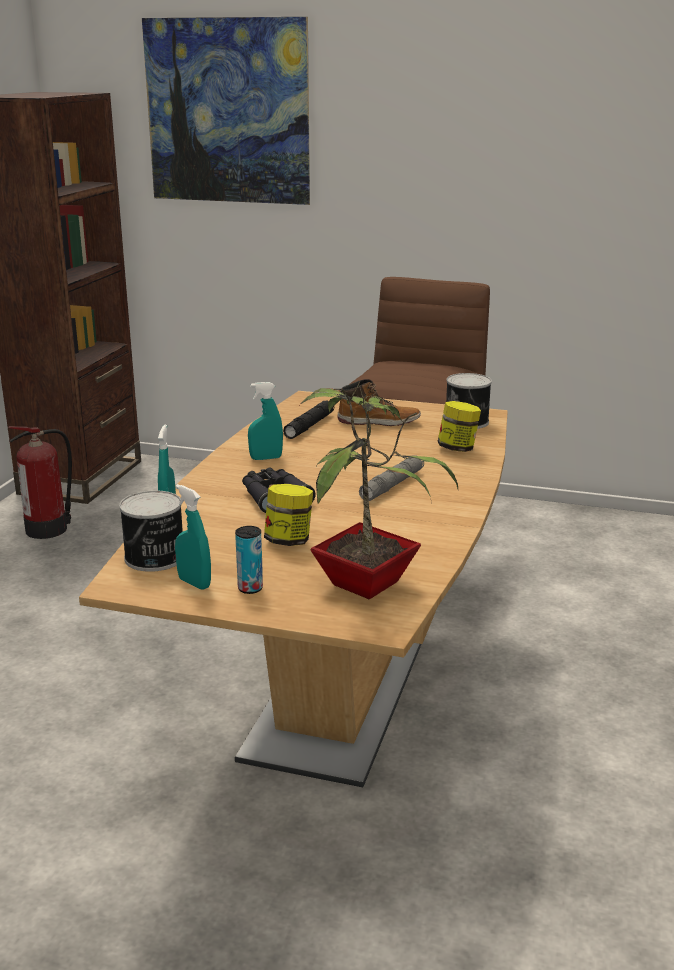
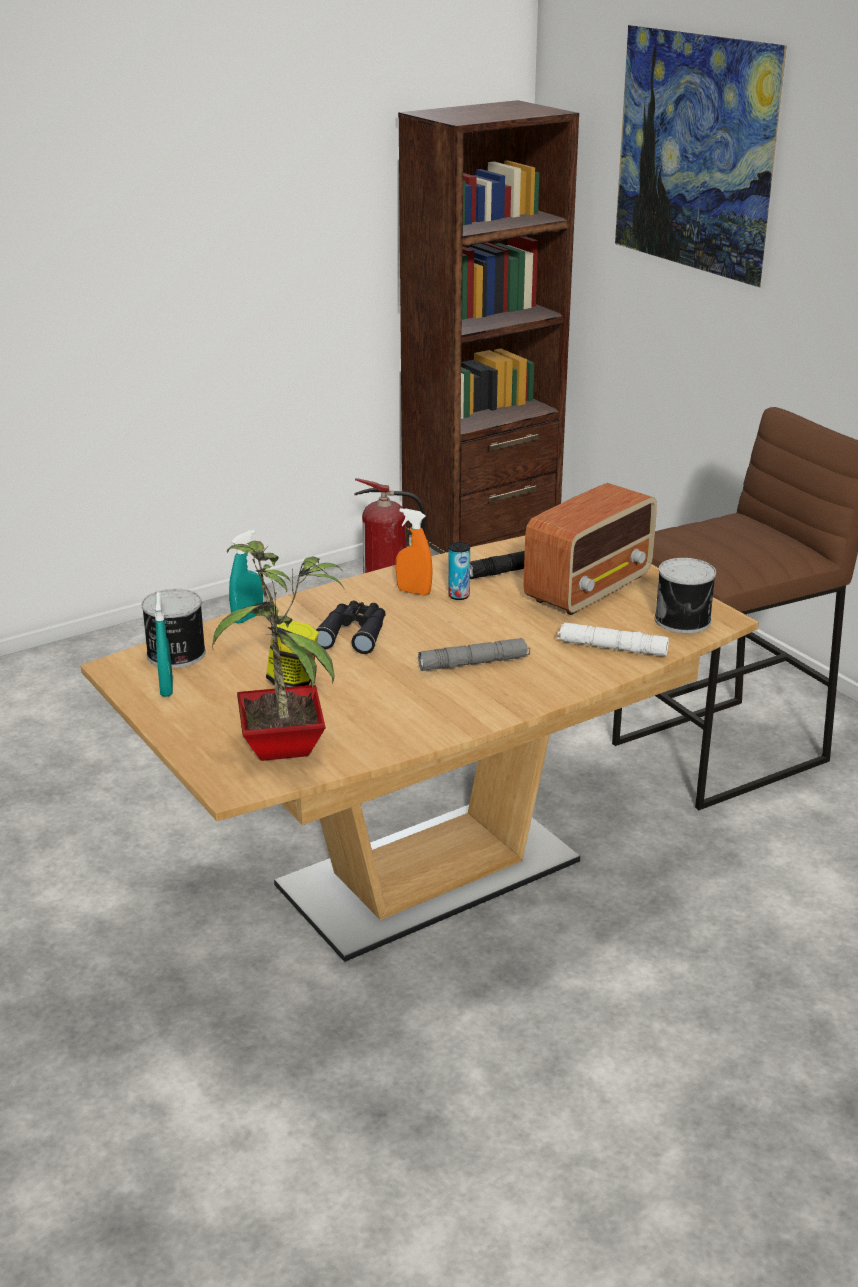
camera: 40 degrees right, 5 degrees up
(250, 588) = (196, 711): can -> can (459, 596)
(266, 458) = (414, 592): turquoise spray bottle -> orange spray bottle
(378, 421) = (589, 588): boot -> radio
(457, 448) = (612, 648): jar -> white flashlight

